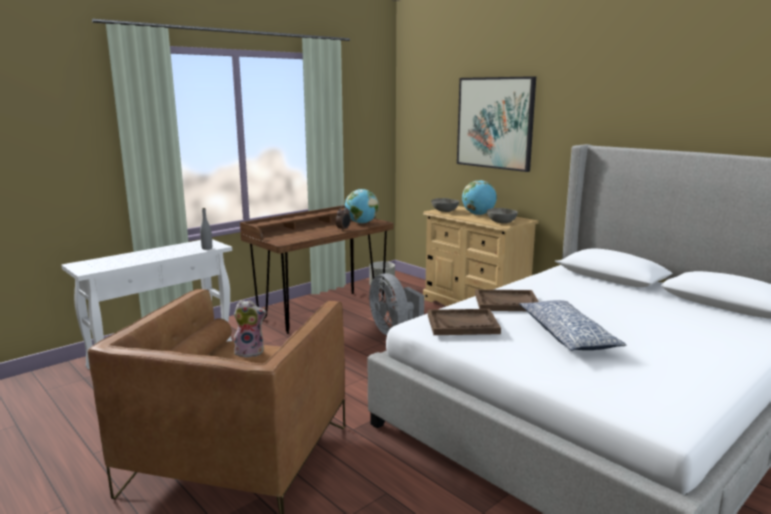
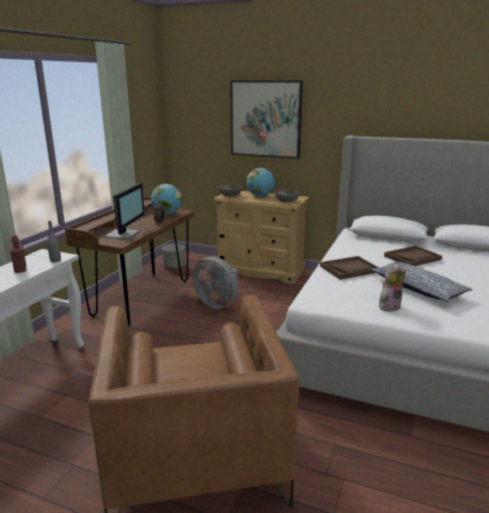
camera: 25 degrees left, 5 degrees up
(171, 251) = (20, 269): none -> red bottle
(250, 352) = (187, 356): plush toy -> plush toy (389, 306)
(295, 235) = (124, 234): none -> monitor
(462, 324) = (344, 294): brown tray -> brown tray (412, 258)

